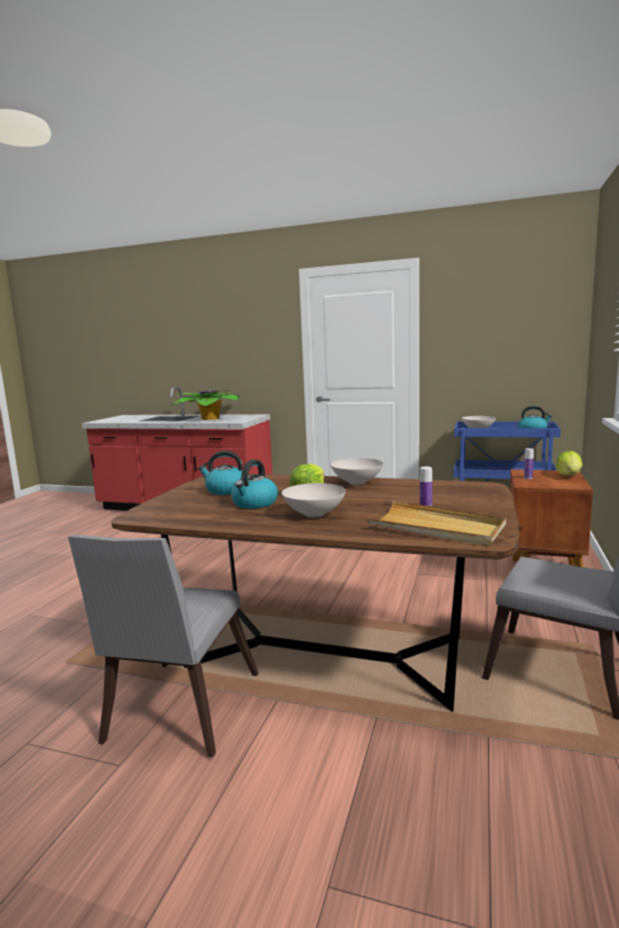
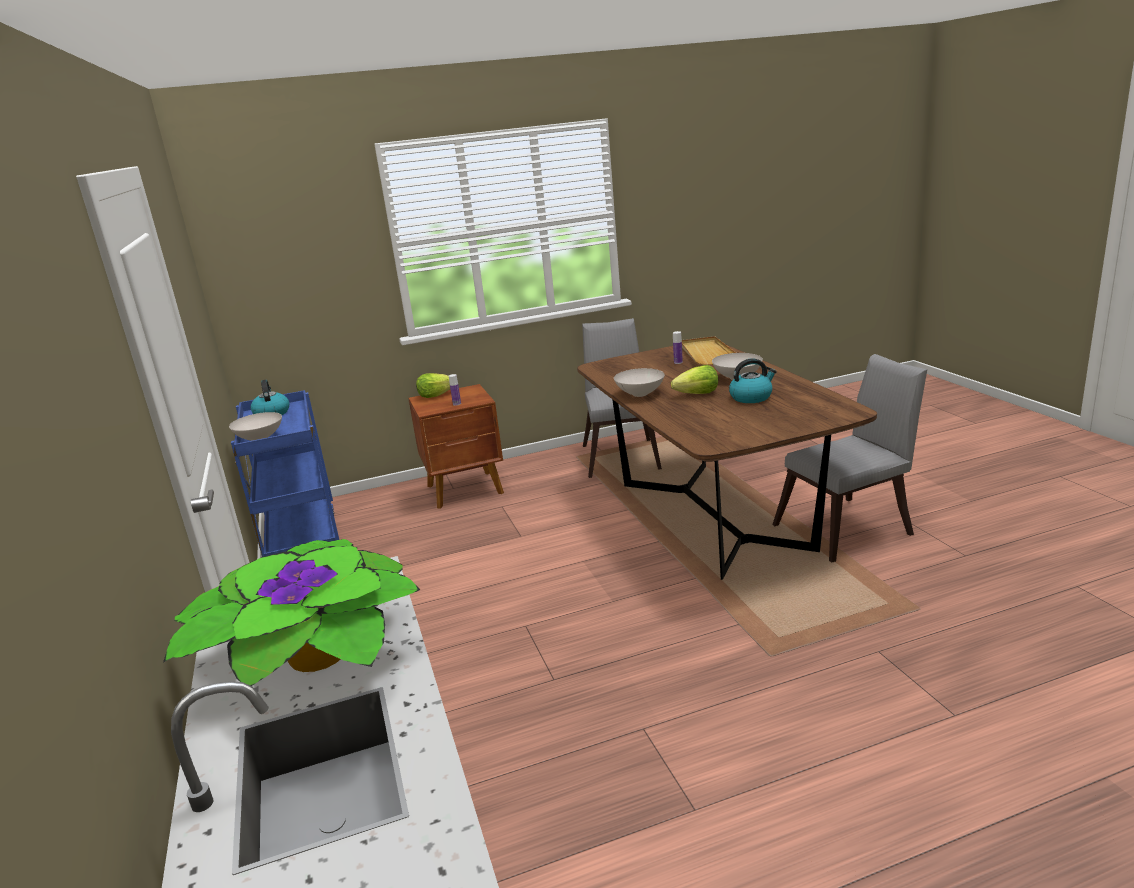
camera: 125 degrees left, 10 degrees up
(226, 490) = (742, 419): kettle -> none

